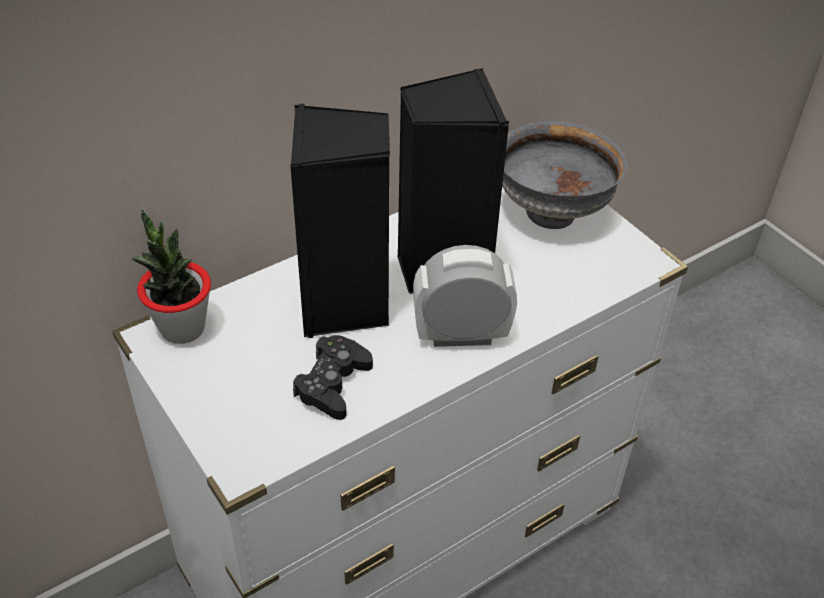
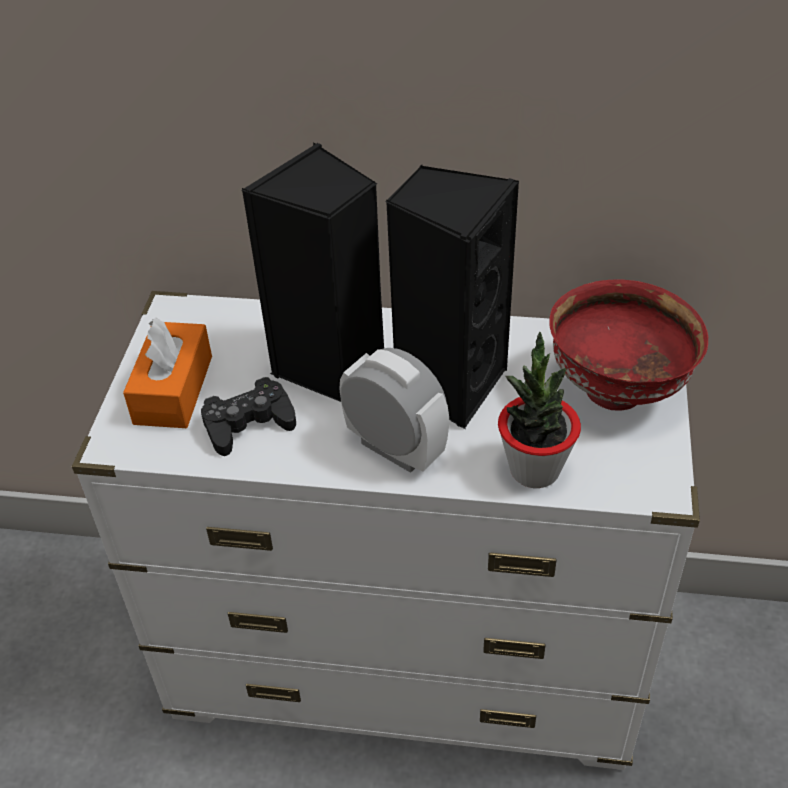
camera: 45 degrees right, 0 degrees up
(182, 328) = (197, 315): potted plant -> potted plant (534, 469)
(237, 396) = (173, 390): none -> orange tissue box
(551, 212) = (617, 389): grey bowl -> red bowl

